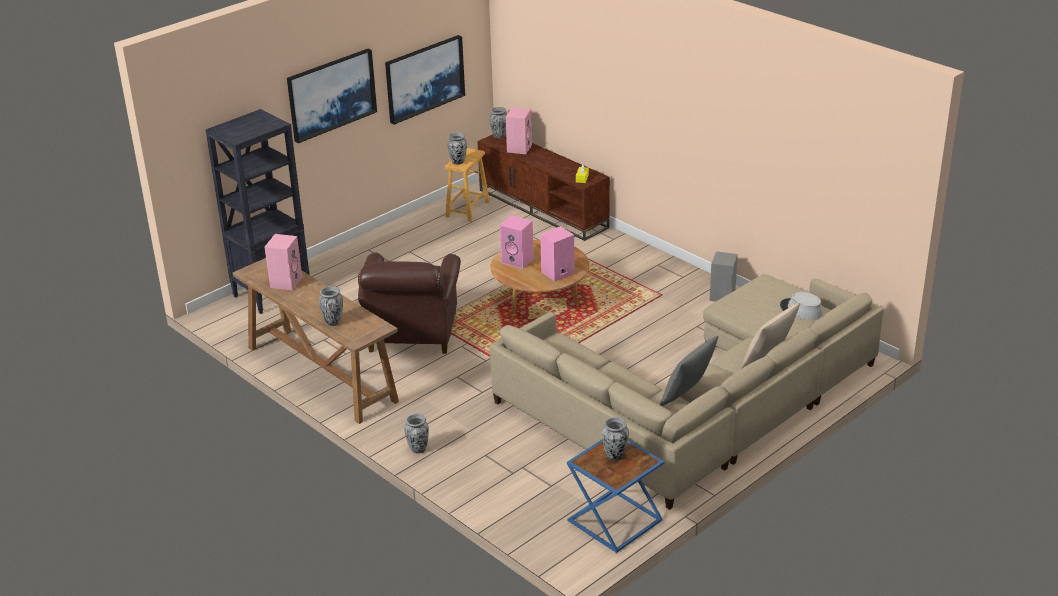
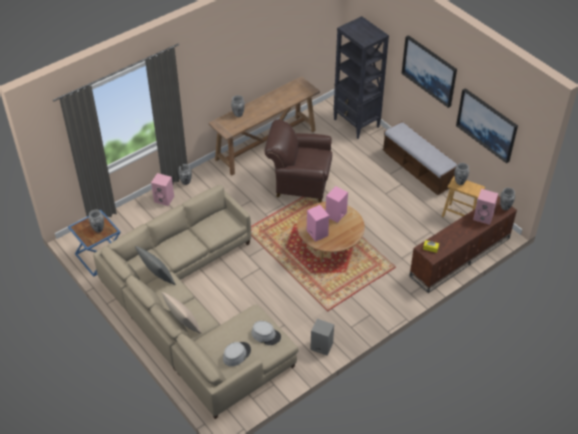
camera: 95 degrees right, 15 degrees up
(286, 281) = (286, 96): pink speaker -> pink speaker (164, 199)
(378, 240) = (418, 169): none -> bench
(758, 292) = (266, 335): none -> grey hat

